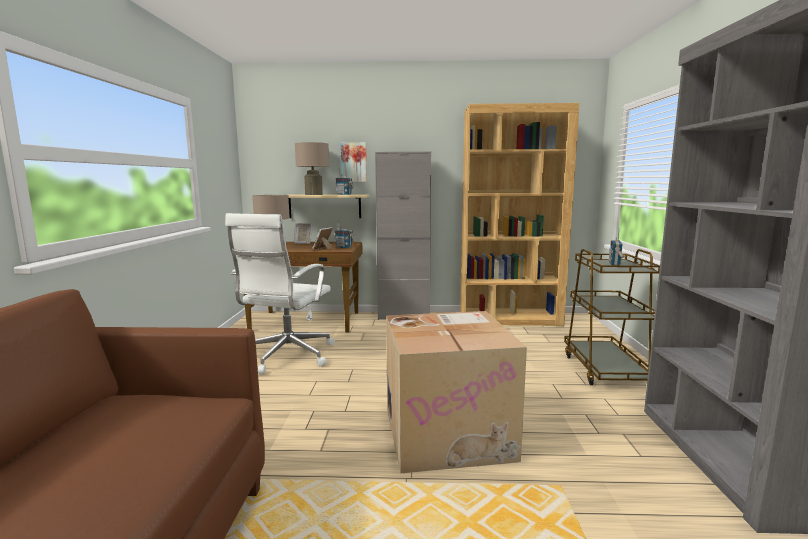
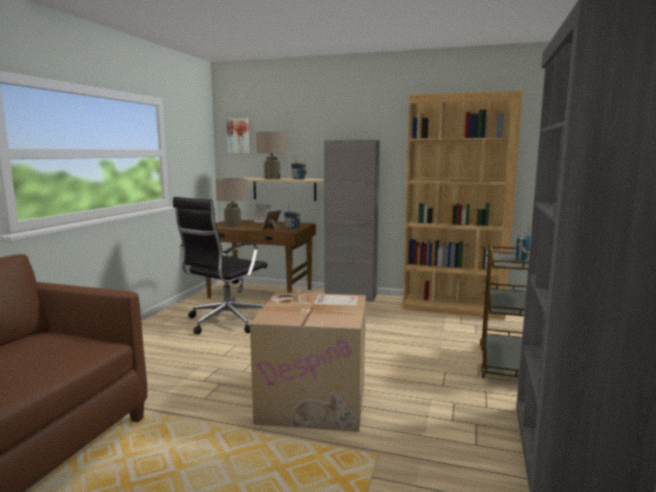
camera: 15 degrees right, 0 degrees up
(286, 356) = (225, 322): white office chair -> black office chair
(353, 162) = (310, 148): picture -> picture (238, 136)

